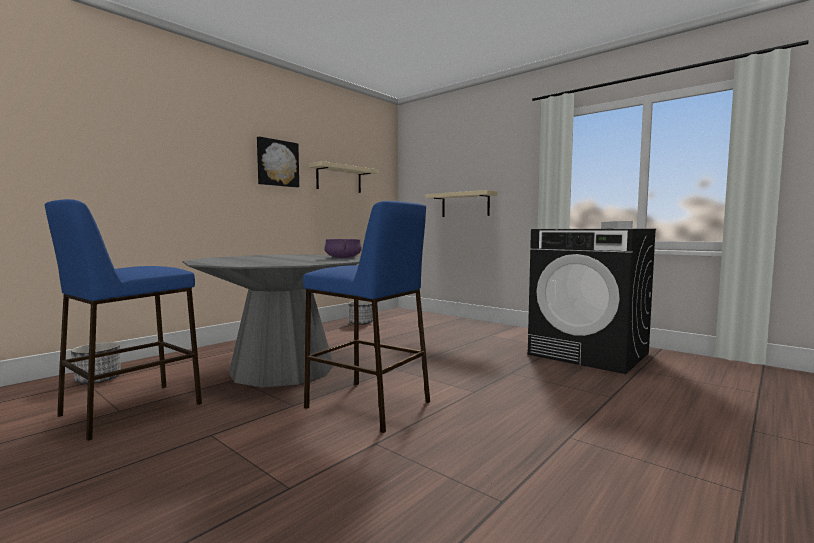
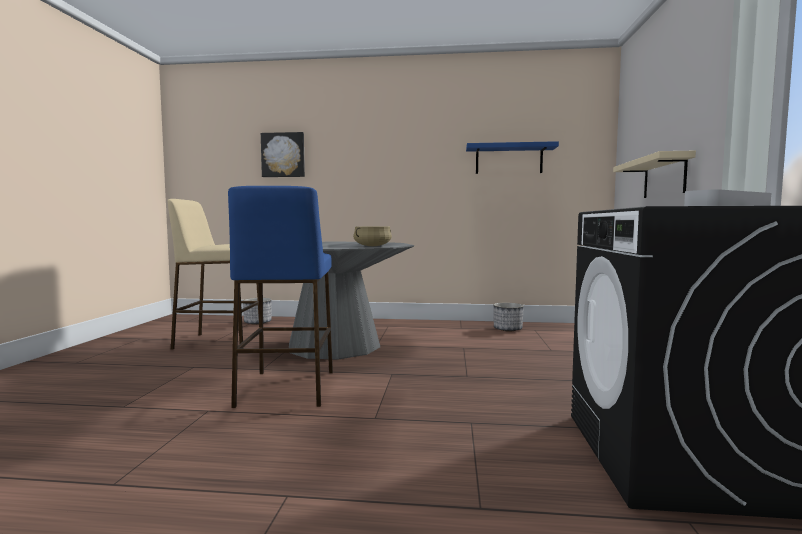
camera: 55 degrees right, 0 degrees up
(130, 410) = (218, 342): blue stool -> beige stool
(277, 163) = (428, 152): picture -> picture (283, 155)
(339, 179) = (509, 159): beige shelf -> blue shelf
(343, 258) = (372, 246): purple cooking pot -> beige cooking pot

